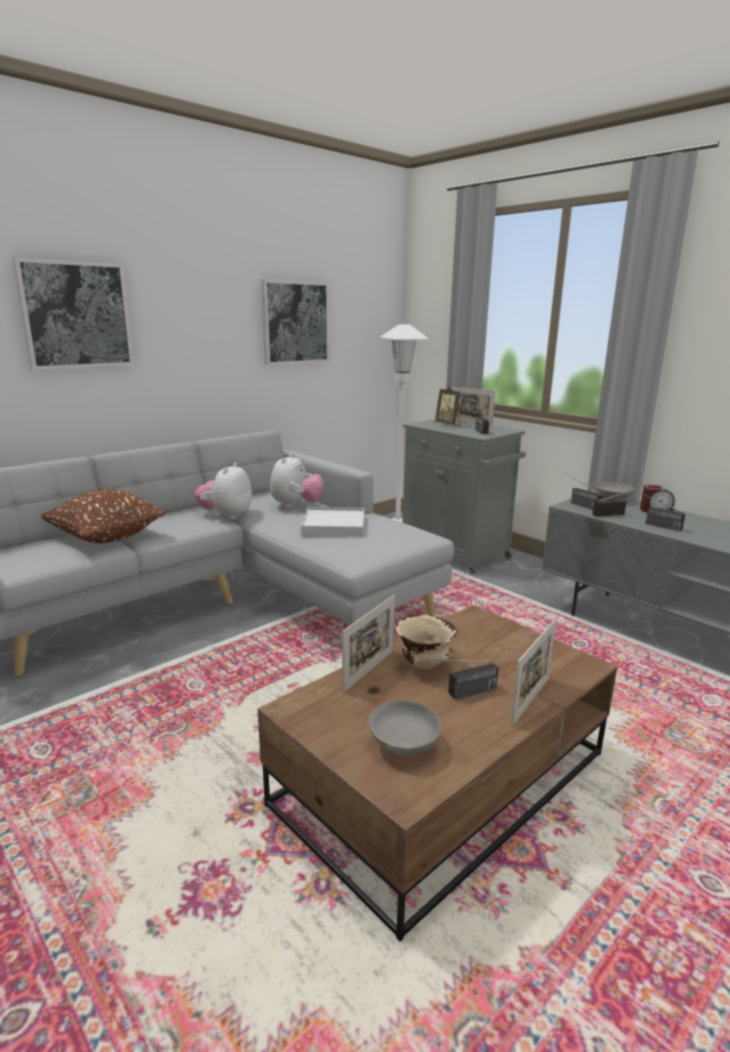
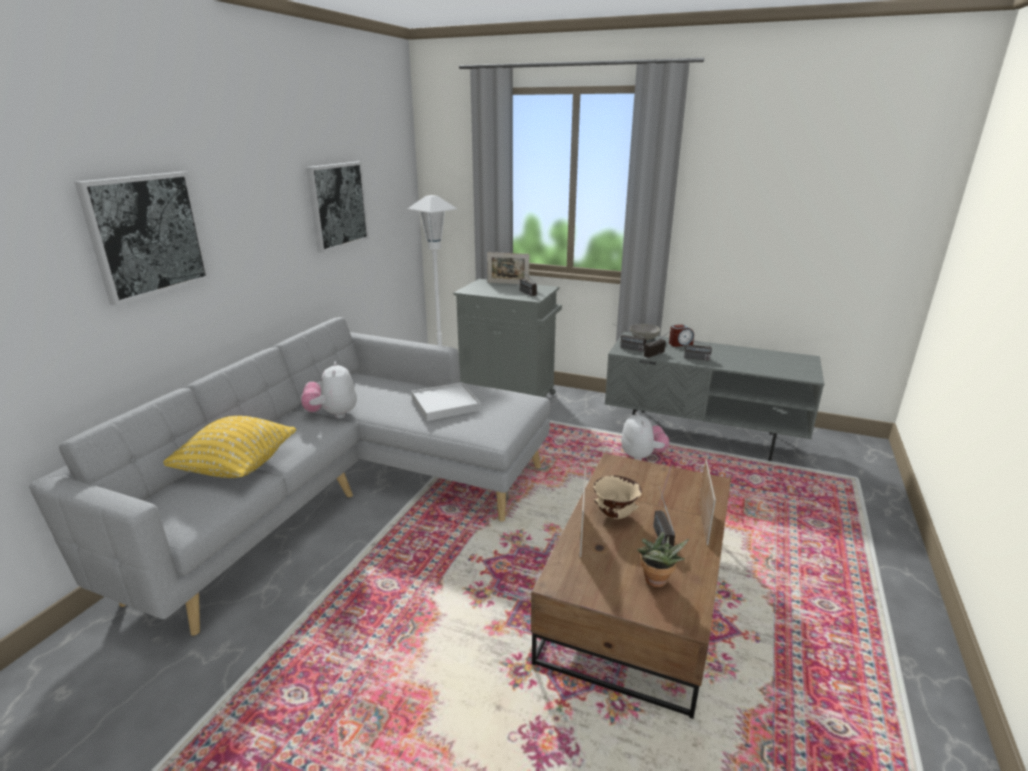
camera: 25 degrees left, 5 degrees up
(106, 537) = (237, 467): brown pillow -> yellow pillow
(296, 506) = (391, 390): plush toy -> plush toy (642, 456)
(405, 744) = (656, 582): grey bowl -> potted plant
(448, 424) = (491, 287): picture frame -> none
(461, 694) = (658, 531): radio -> radio turned 135 degrees clockwise

